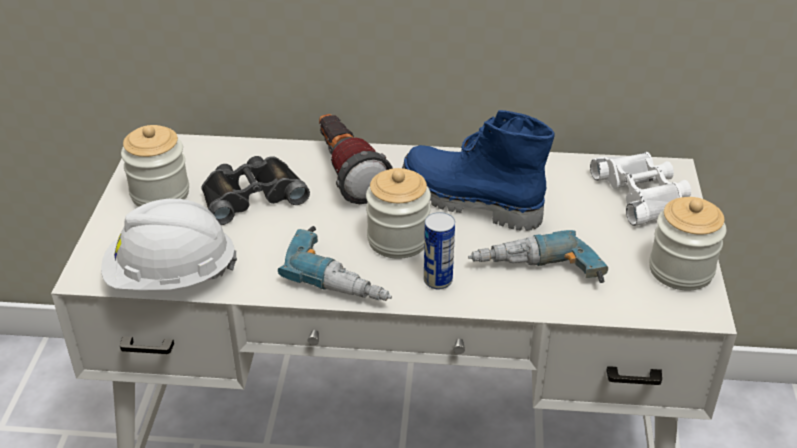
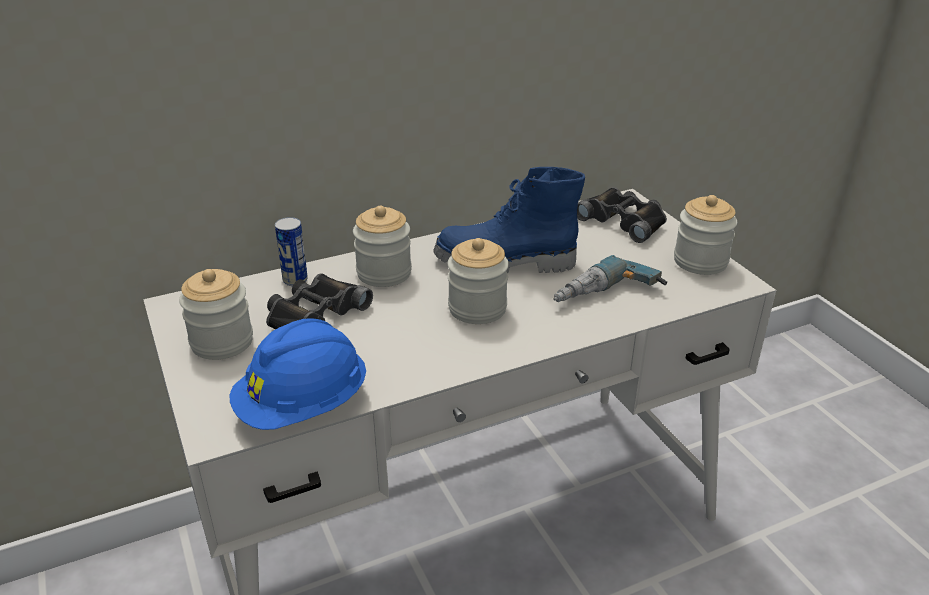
camera: 30 degrees left, 5 degrees down
(171, 277) = (303, 407): white hard hat -> blue hard hat
(343, 275) = (458, 350): power drill -> none
(347, 173) = (384, 273): flashlight -> jar
(438, 280) = (539, 327): can -> can (295, 280)
(642, 194) = (624, 221): white binoculars -> black binoculars

